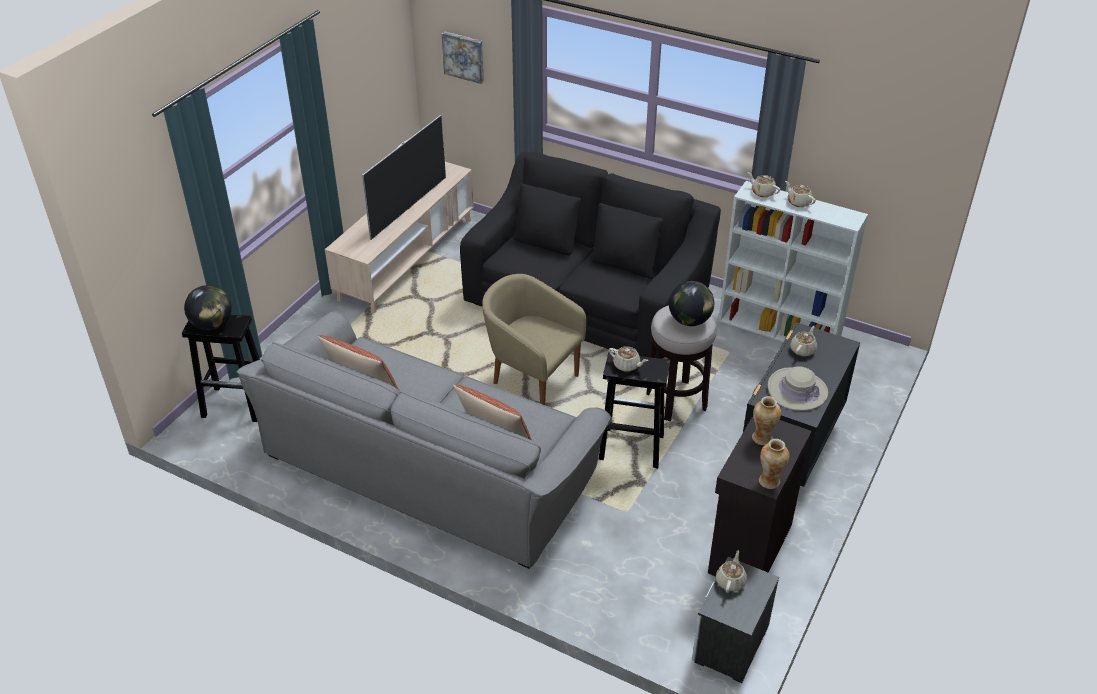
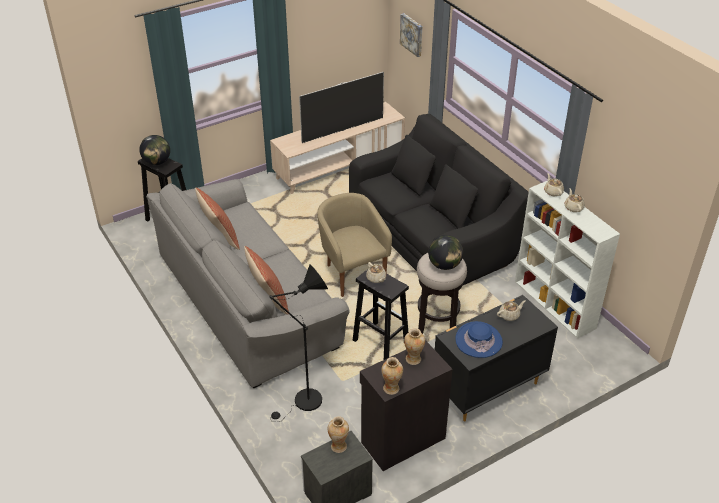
camera: 30 degrees right, 0 degrees up
(604, 558) = (304, 403): none -> black floor lamp
(731, 581) = (338, 446): beige teapot -> vase
(797, 390) = (478, 340): beige hat -> blue hat

